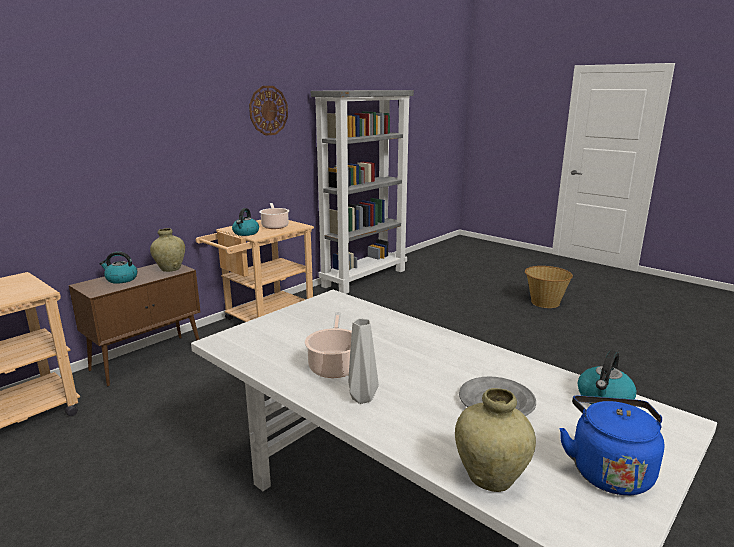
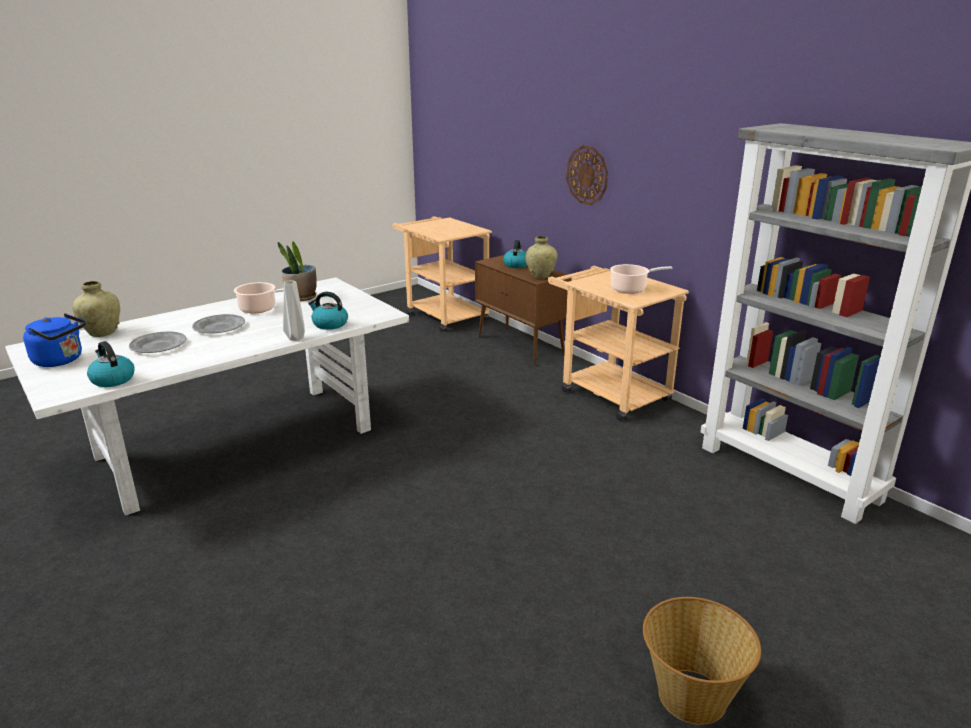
camera: 100 degrees right, 5 degrees up
(246, 233) = (592, 277): kettle -> kettle (329, 324)
(268, 110) = (709, 143): wall clock -> wall clock (587, 175)
(285, 347) = (301, 297): none -> potted plant
(361, 399) = (211, 313): grey vase -> grey vase (295, 338)
(412, 377) = (219, 327): none -> grey plate

